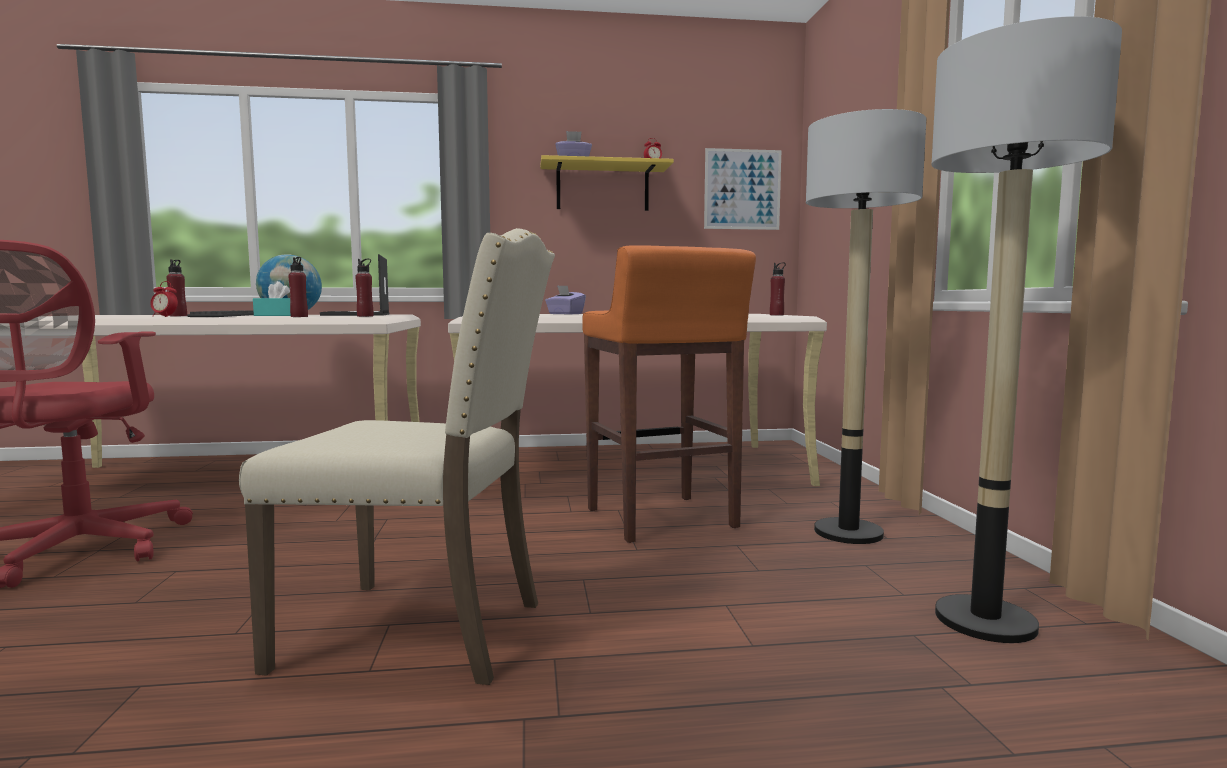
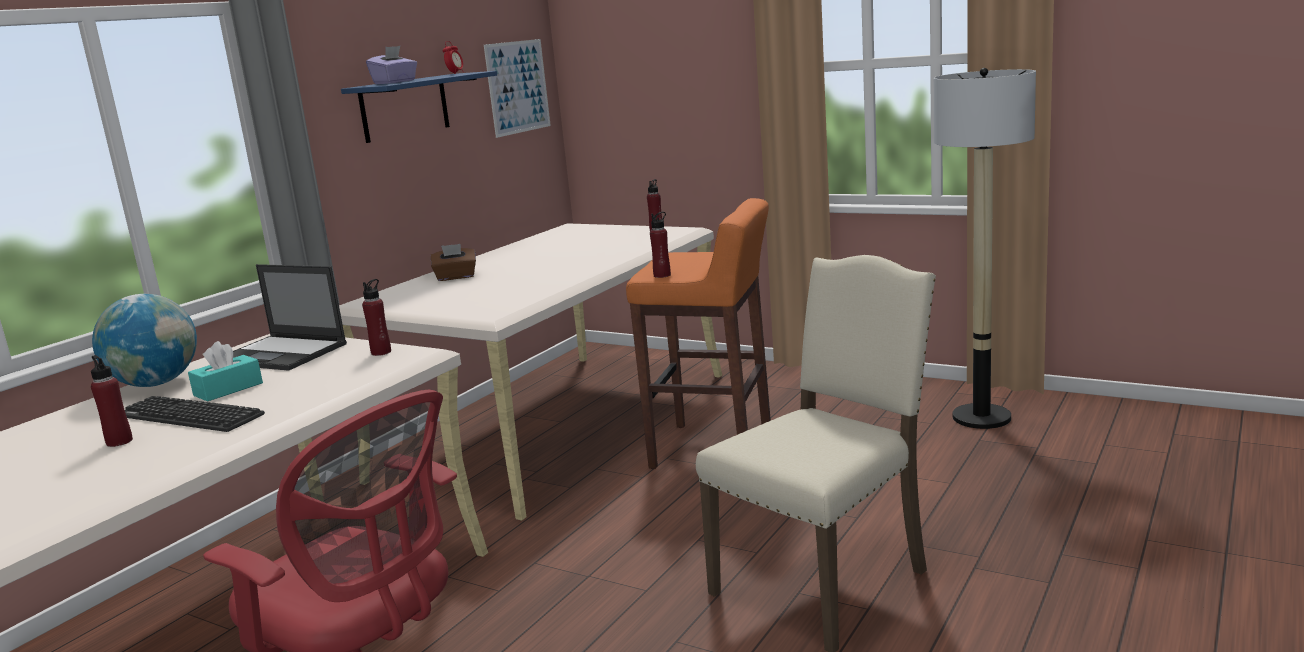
camera: 50 degrees left, 10 degrees up
(165, 317) = (161, 446): alarm clock -> none
(299, 316) = (337, 379): red bottle -> red bottle (662, 275)
(565, 314) = (456, 277): purple tissue box -> brown tissue box
(602, 188) = (404, 107): yellow shelf -> blue shelf
(848, 532) = (824, 401): floor lamp -> none

